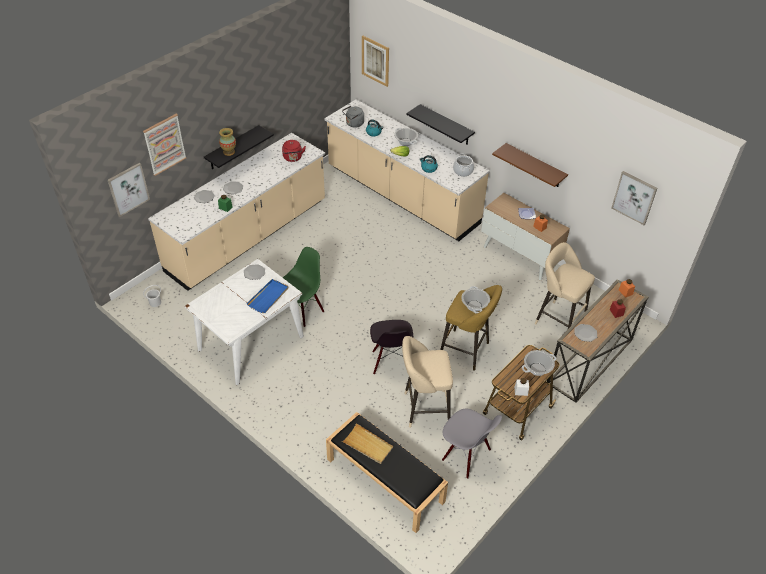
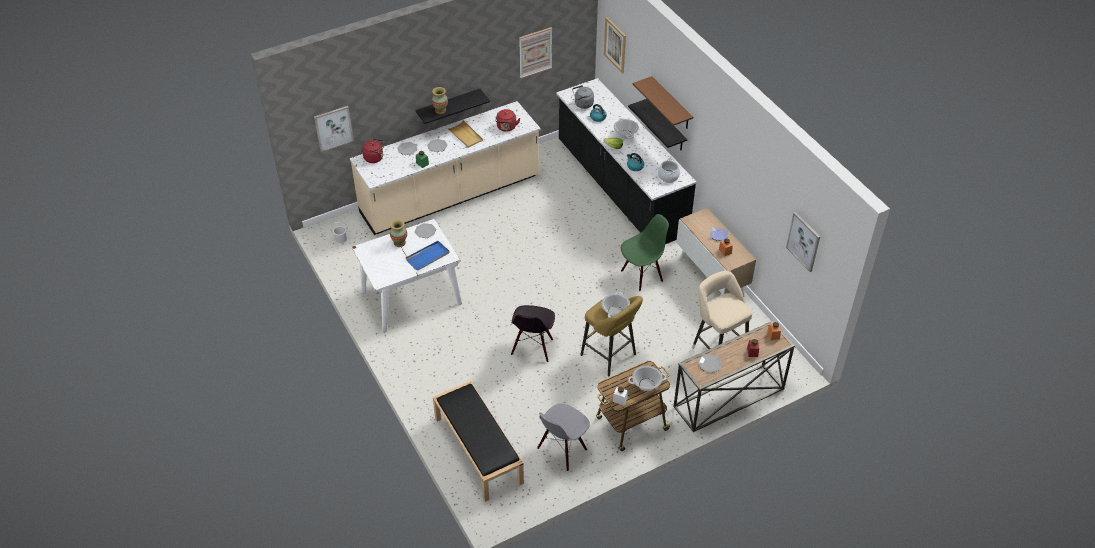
camera: 20 degrees right, 0 degrees up
(164, 144) = (375, 93): picture -> picture (535, 52)
(175, 212) = (375, 158): none -> red kettle
(233, 290) = (399, 243): none -> vase
(302, 310) = (470, 279): green chair -> green chair (641, 275)
(368, 445) = (465, 411): beige tray -> beige tray (465, 135)
(402, 196) = (620, 188): beige counter -> black counter
(423, 408) = (543, 398): beige stool -> none
(466, 455) = (562, 450): grey chair -> grey chair turned 75 degrees clockwise
(534, 166) = (731, 187): brown shelf -> brown shelf (671, 104)

